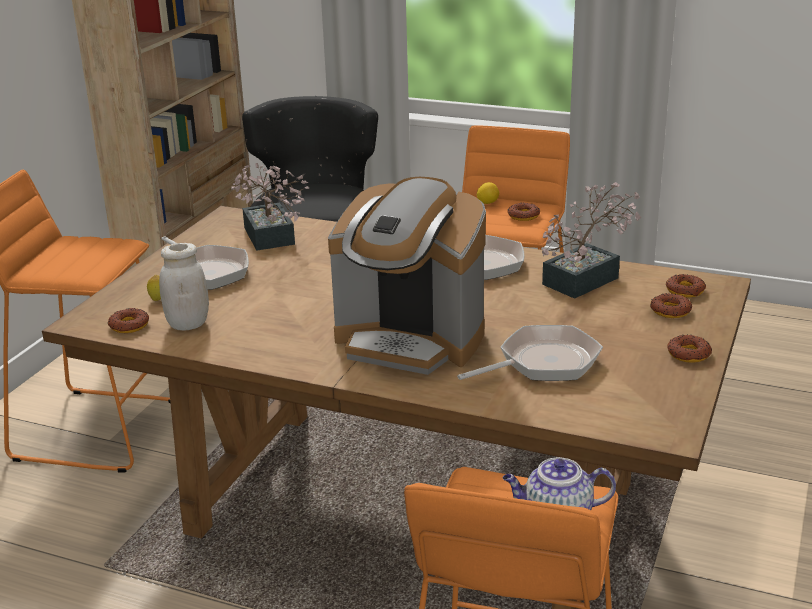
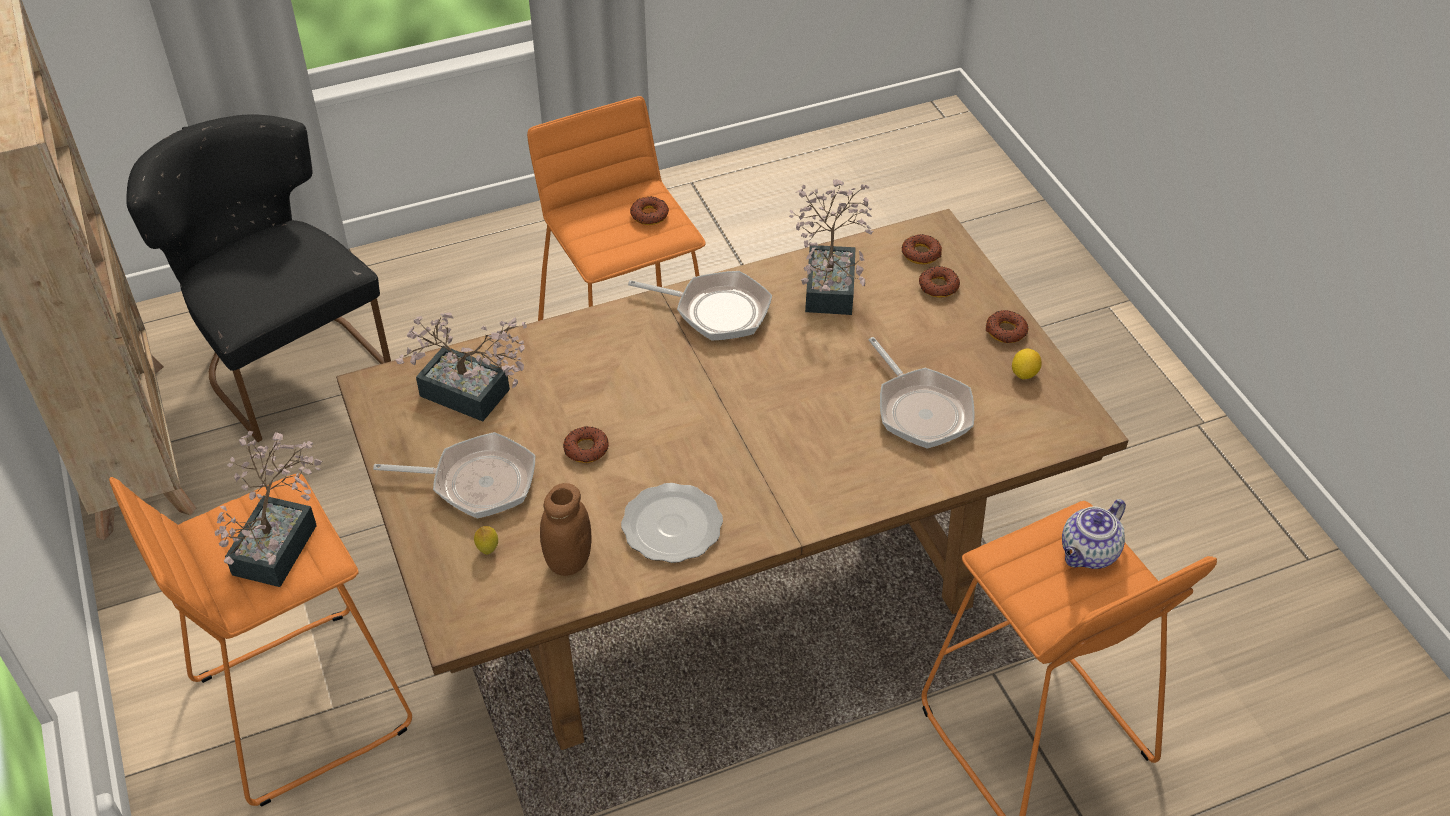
camera: 45 degrees left, 20 degrees up
(86, 259) = (281, 541): none -> potted plant
(129, 325) = (513, 601): donut -> donut (586, 449)
(188, 324) = (568, 561): white jar -> brown jar
(271, 338) = (671, 527): none -> plate
(410, 340) = (790, 451): coffee machine -> none
(487, 203) = (590, 212): lemon -> lemon (1024, 374)
(543, 363) = (920, 409): frying pan -> frying pan turned 135 degrees clockwise

